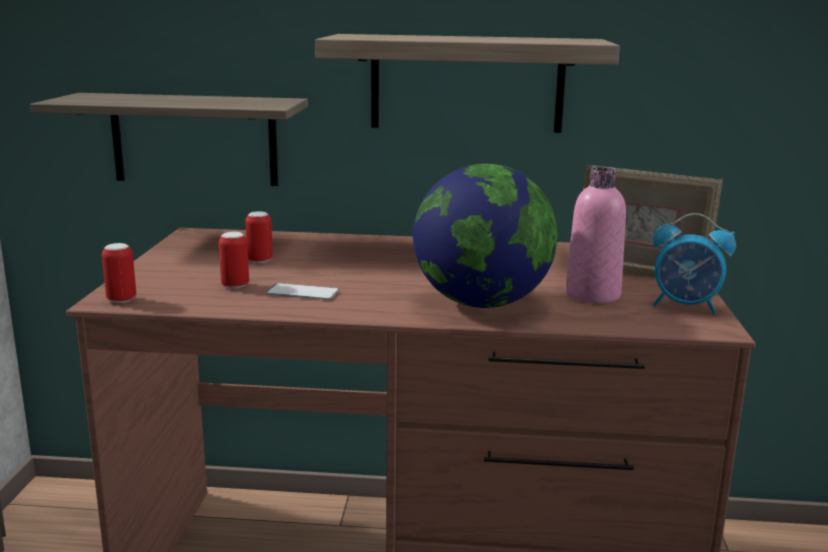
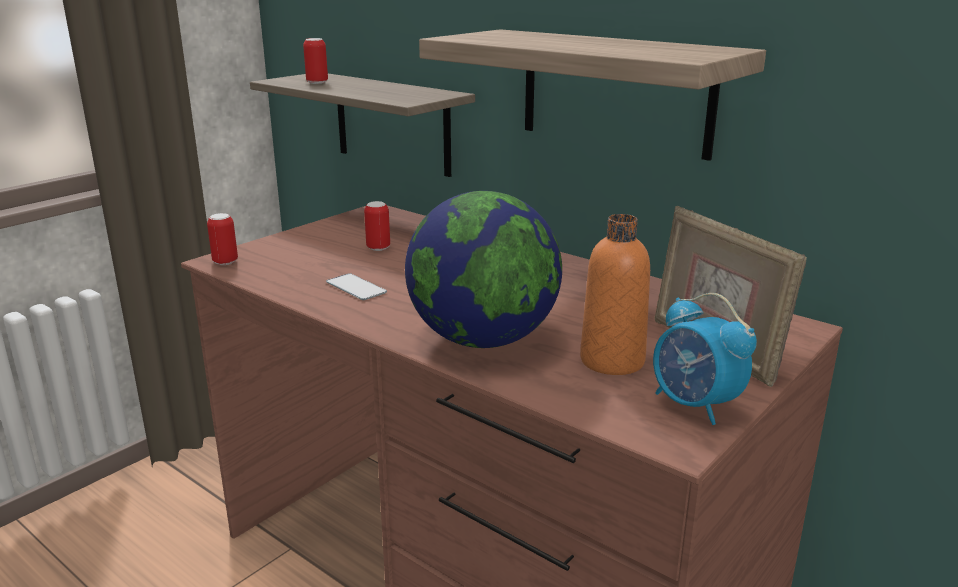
camera: 35 degrees right, 5 degrees up
(235, 285) = (319, 268): can -> can (317, 82)
(592, 295) = (612, 361): pink bottle -> orange bottle

